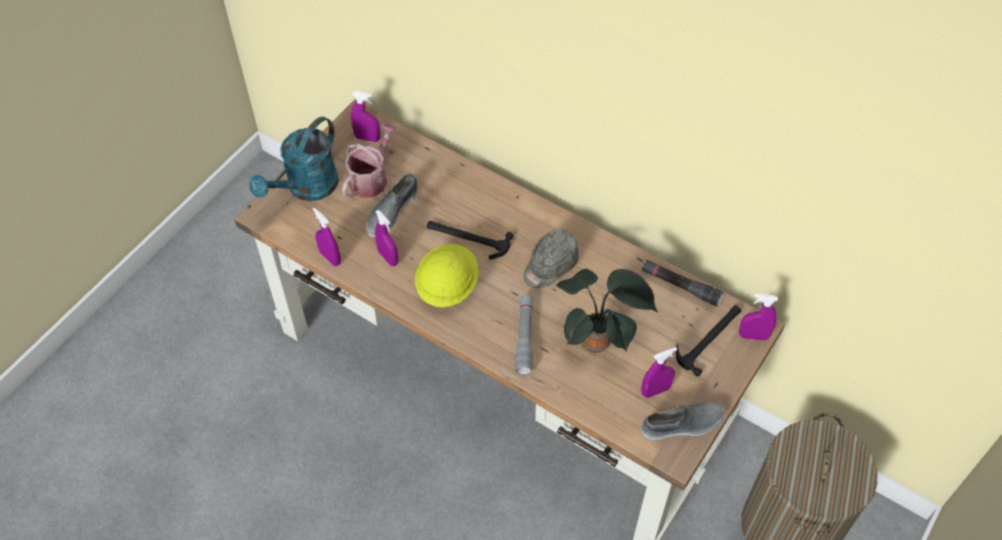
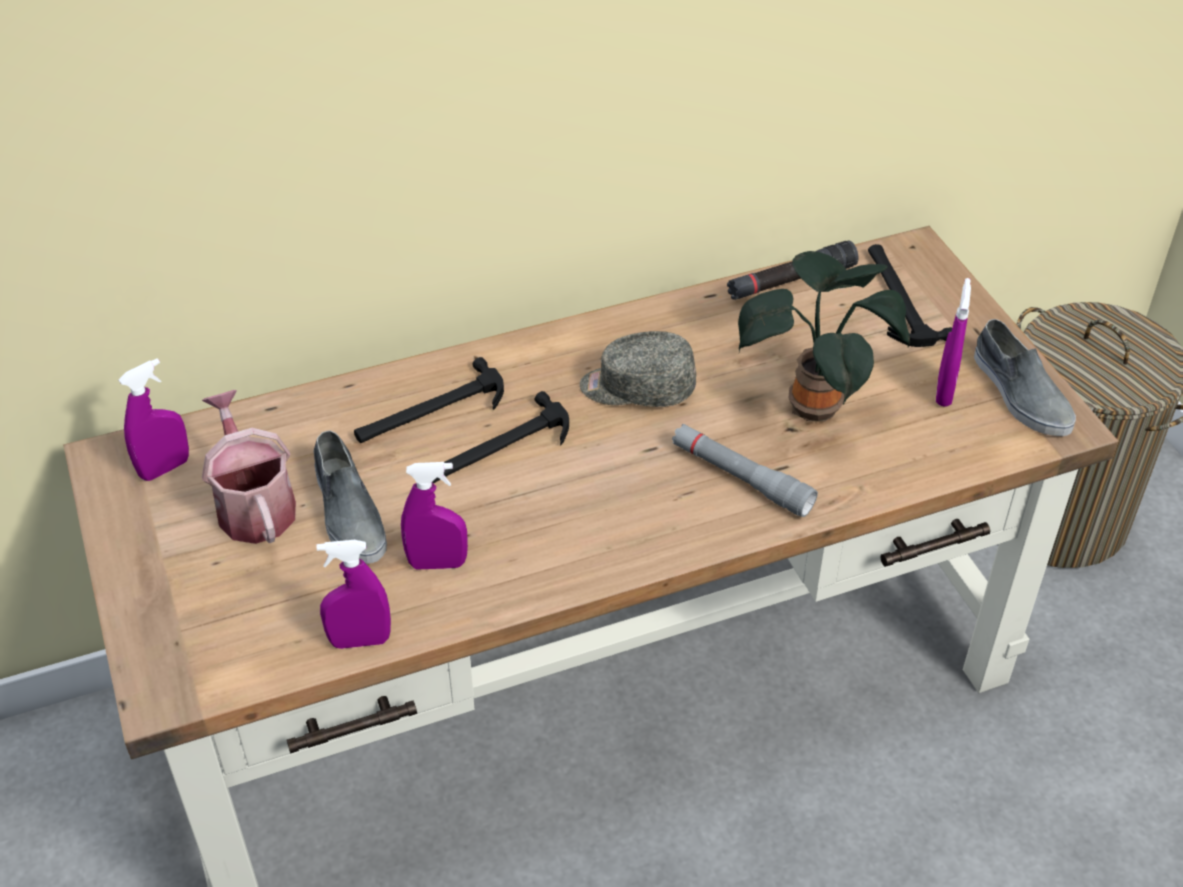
camera: 55 degrees left, 10 degrees down
(306, 189) = (178, 600): turquoise watering can -> none
(447, 286) = (564, 519): yellow hard hat -> none
(470, 202) = (430, 411): none -> hammer
(549, 266) = (637, 388): grey cap -> grey cap turned 105 degrees clockwise
(683, 424) = (1020, 393): grey shoe -> grey shoe turned 135 degrees clockwise
(753, 336) = (927, 260): purple spray bottle -> none

